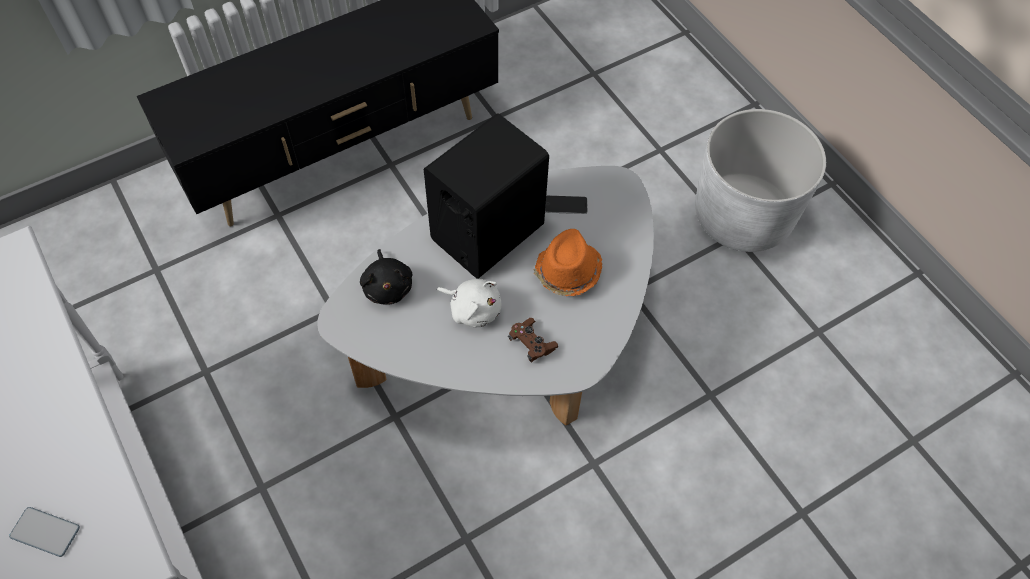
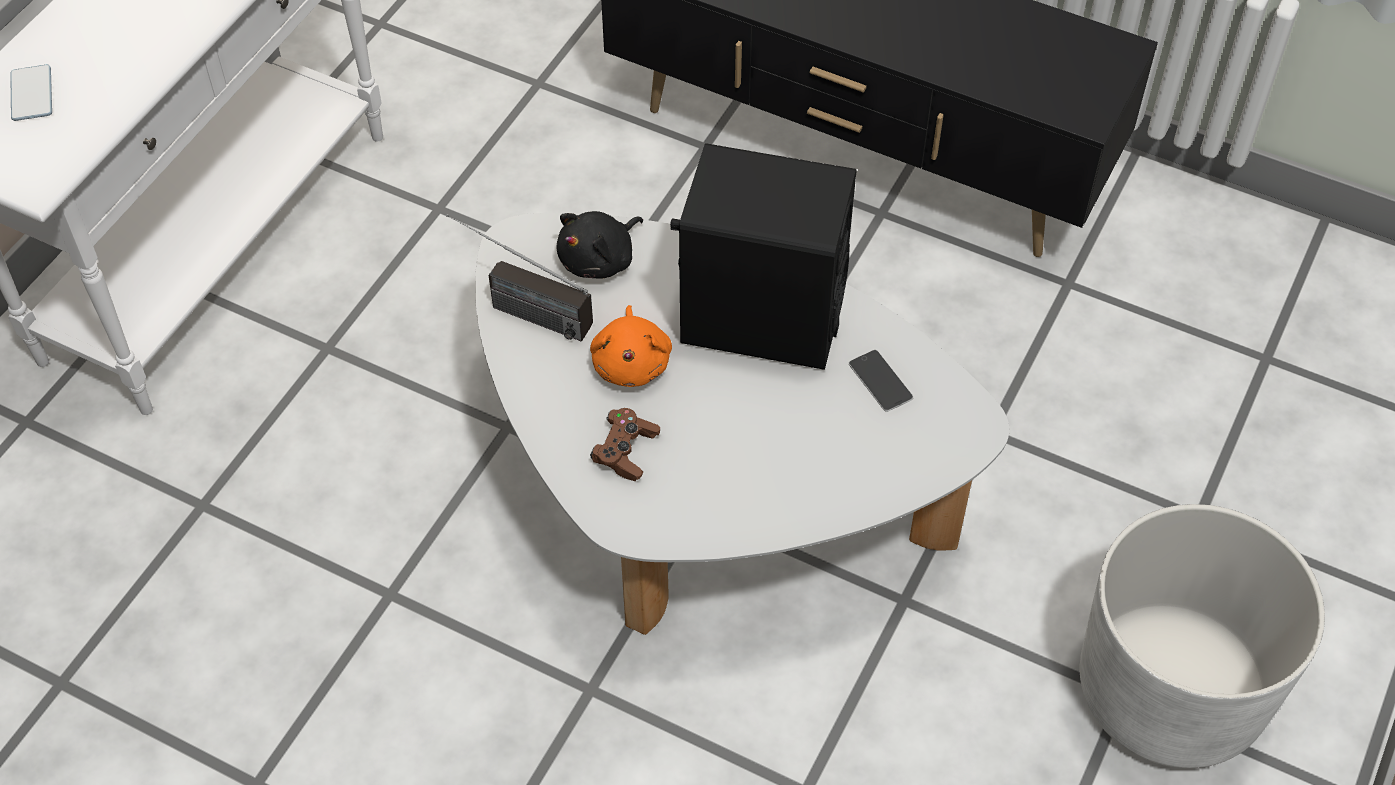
camera: 60 degrees right, 5 degrees down
(391, 346) = (517, 308): none -> radio
(473, 309) = (632, 363): white plush toy -> orange plush toy
(567, 272) = (769, 436): orange hat -> none

